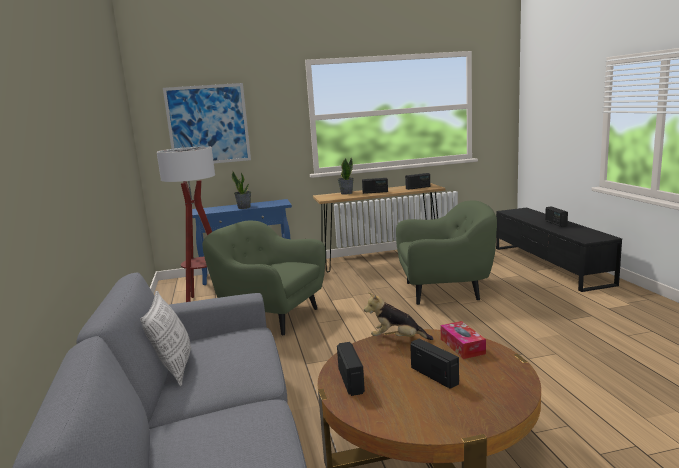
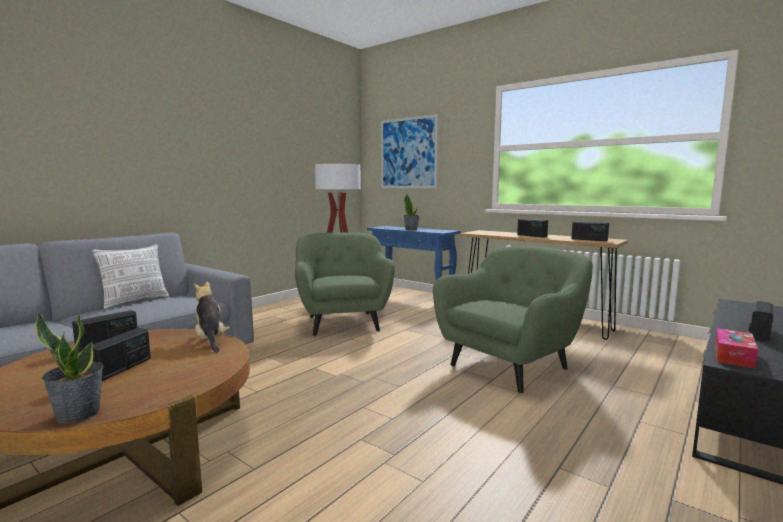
camera: 50 degrees right, 5 degrees down
(346, 193) = (506, 233): potted plant -> potted plant (78, 413)
(444, 290) = (511, 365): green armchair -> green armchair turned 90 degrees counterclockwise
(462, 346) = (204, 367): tissue box -> tissue box (733, 356)

